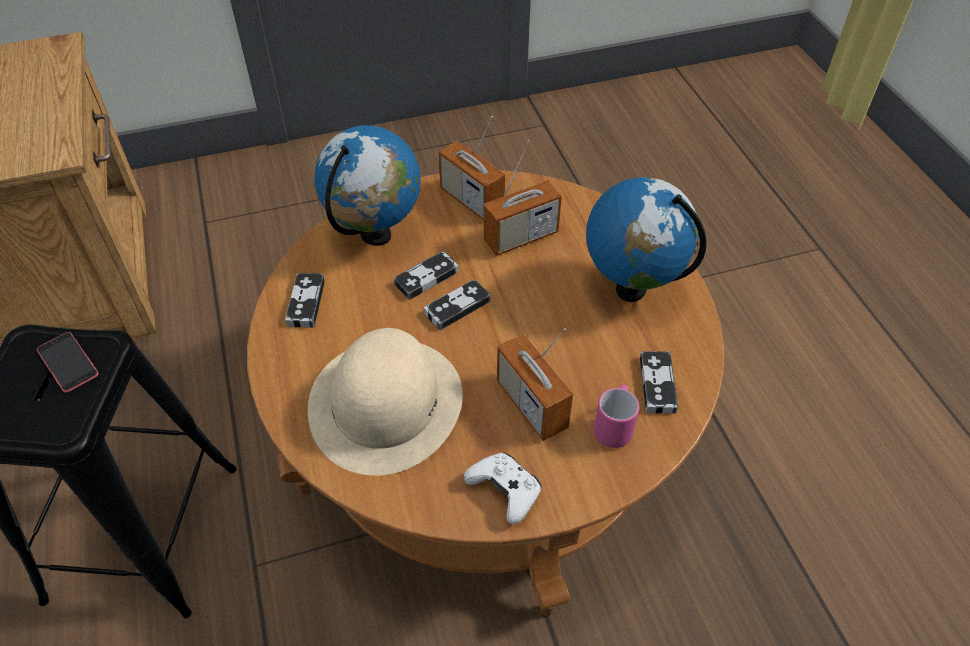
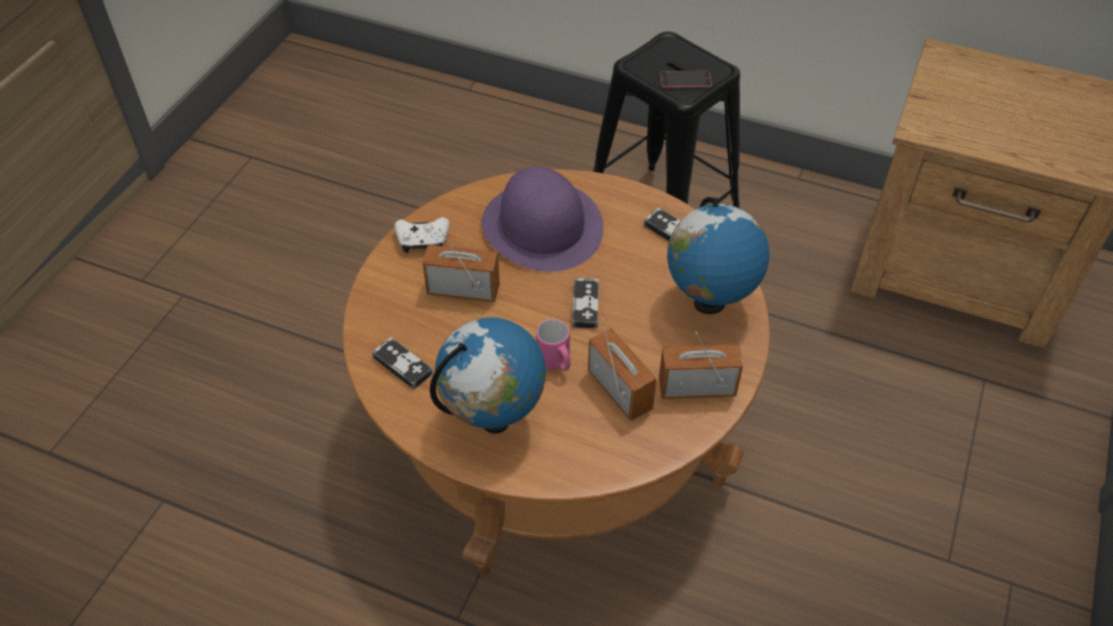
camera: 130 degrees right, 0 degrees up
(386, 402) = (542, 226): beige hat -> purple hat
(426, 278) = (632, 306): game controller -> none
(521, 237) = (620, 390): radio -> radio turned 135 degrees clockwise
(614, 426) = (401, 318): pink mug -> pink mug (556, 362)

